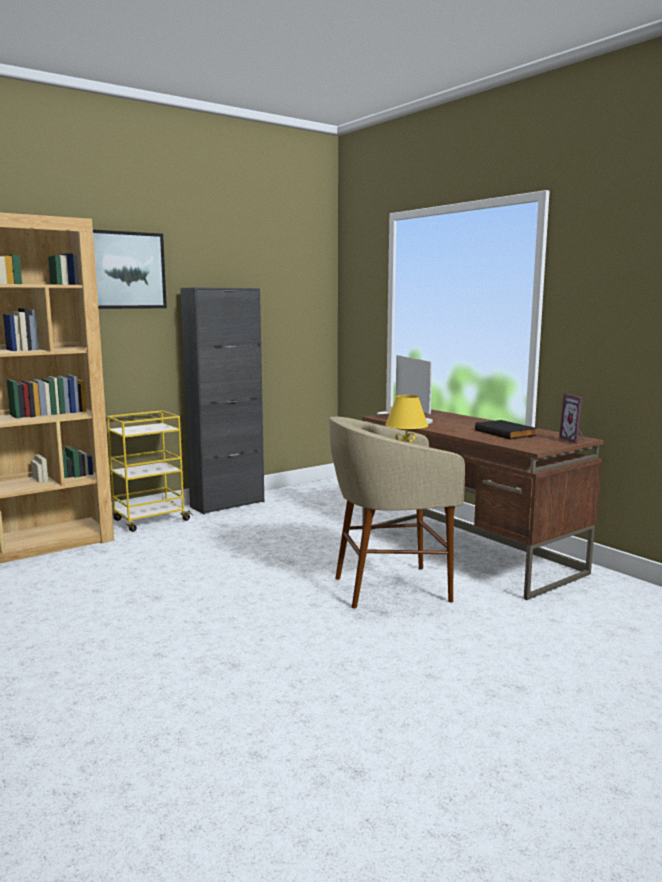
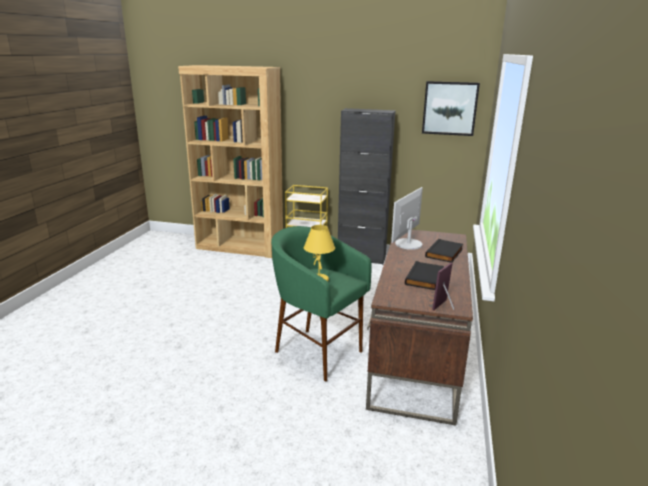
camera: 50 degrees right, 10 degrees up
(127, 270) = (313, 95): picture -> picture (449, 108)
(390, 588) = (317, 352): beige stool -> green stool
(459, 419) = (445, 253): none -> black book

